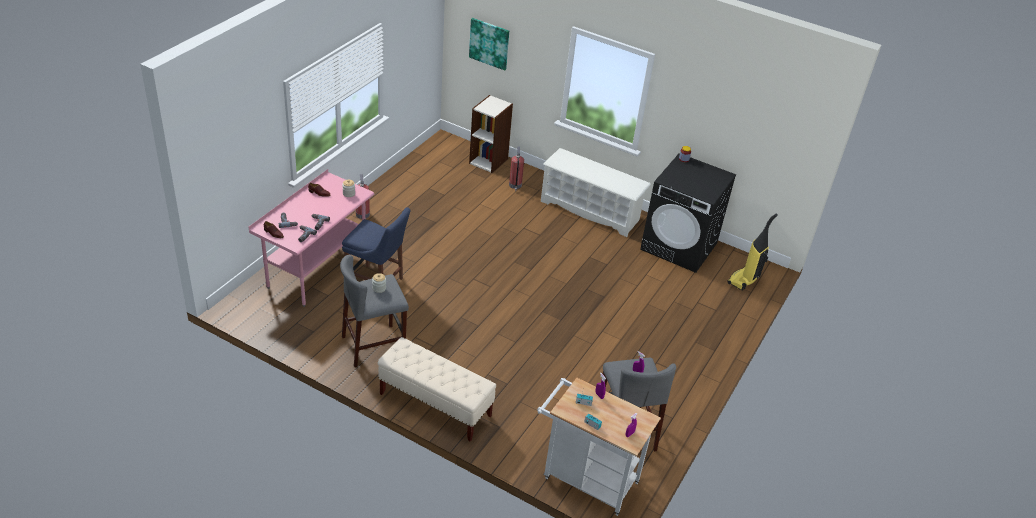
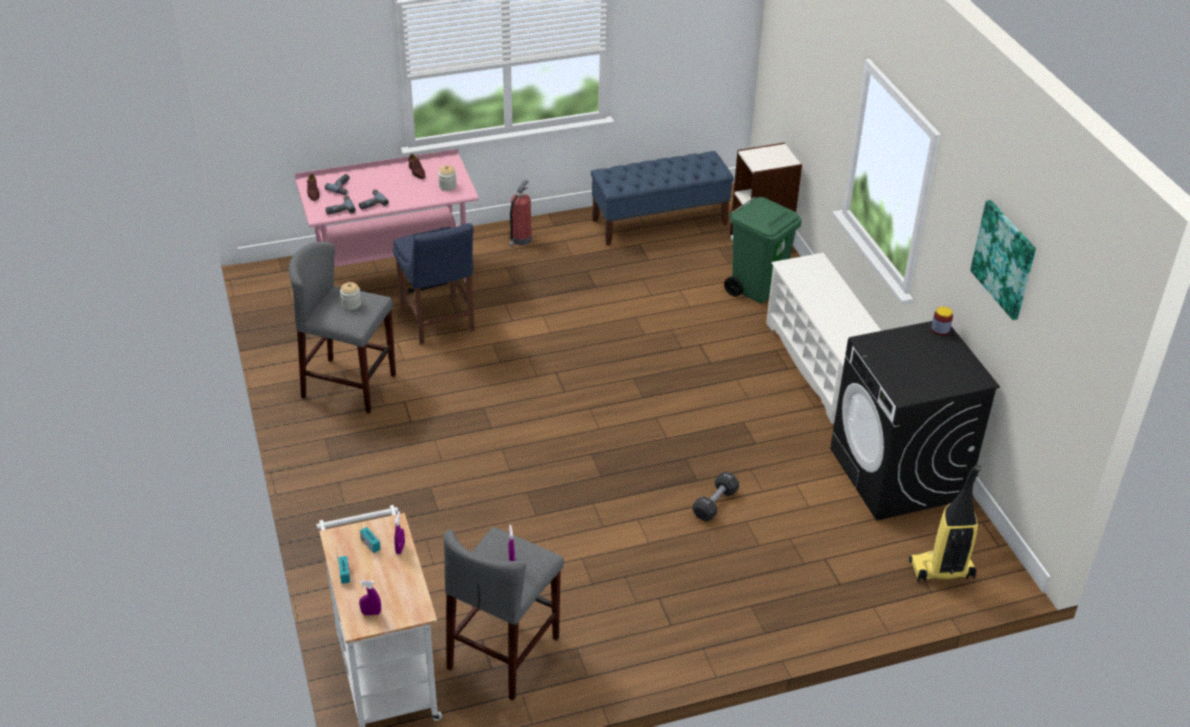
camera: 45 degrees right, 0 degrees up
(424, 171) = (660, 222): none -> blue bench
(435, 405) = (329, 485): beige bench -> none
(489, 43) = (795, 61): picture -> picture (1004, 259)
(515, 185) = (757, 288): fire extinguisher -> green trash can
(625, 303) = (715, 504): none -> black dumbbell

